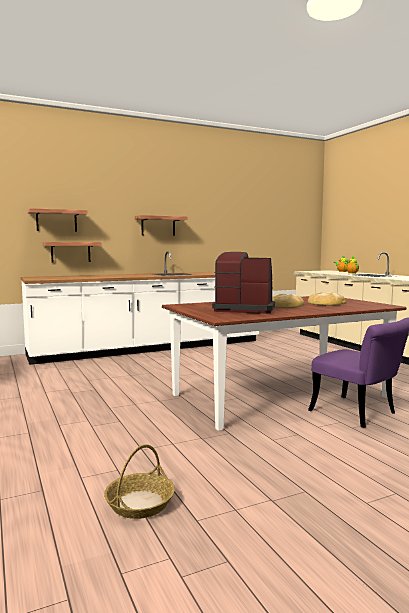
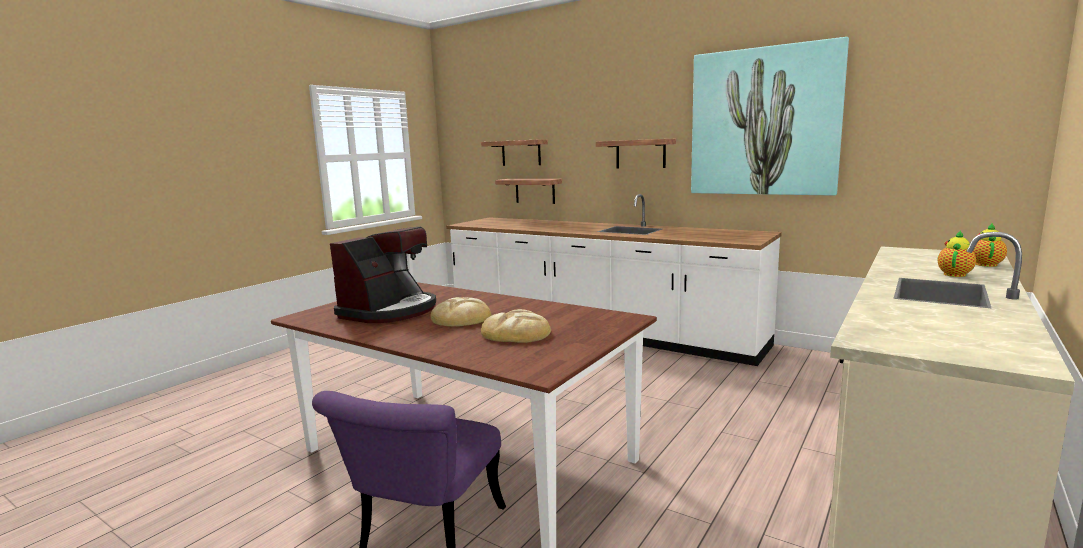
camera: 60 degrees right, 5 degrees up
(140, 504) = (119, 466): basket -> none
(226, 211) = (764, 122): none -> picture
(244, 309) = (390, 311): coffee machine -> coffee machine turned 45 degrees clockwise

